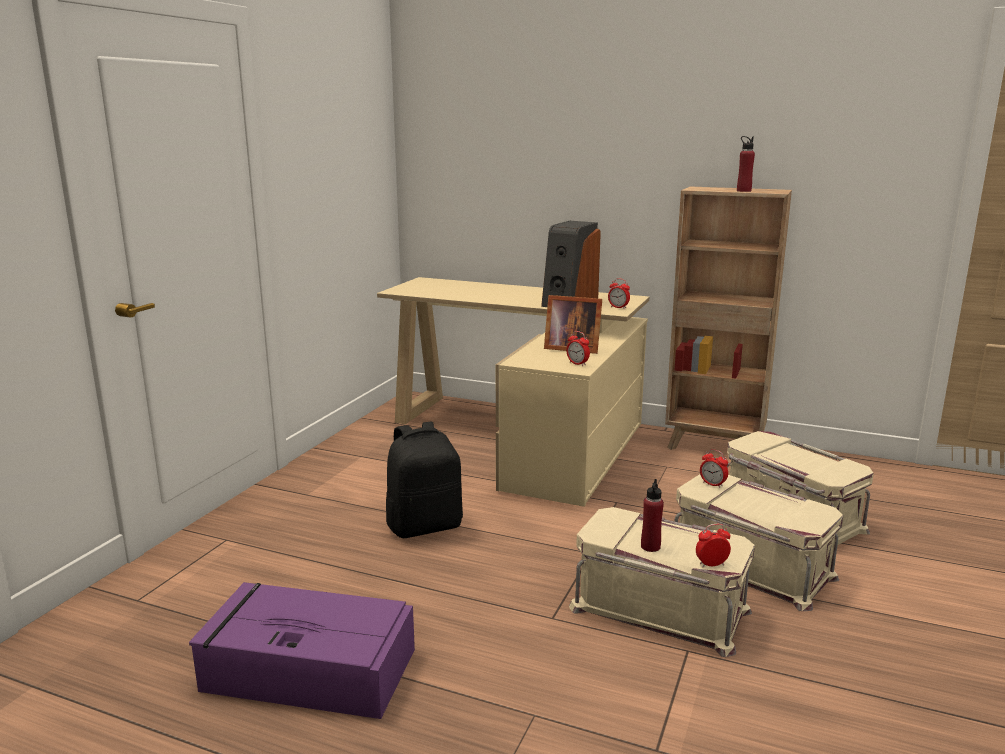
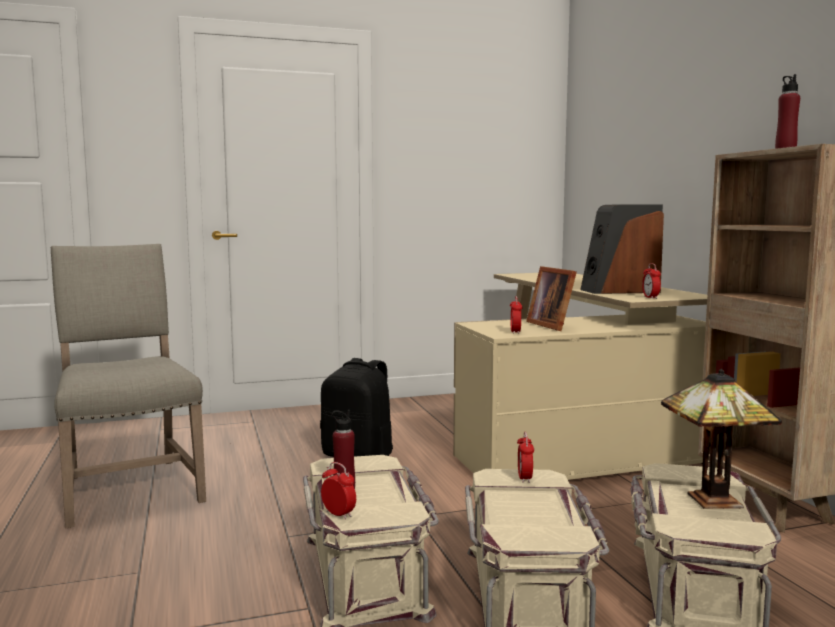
camera: 50 degrees right, 10 degrees down
(306, 669) = (129, 488): purple storage box -> beige chair
(800, 456) = (712, 502): none -> table lamp

